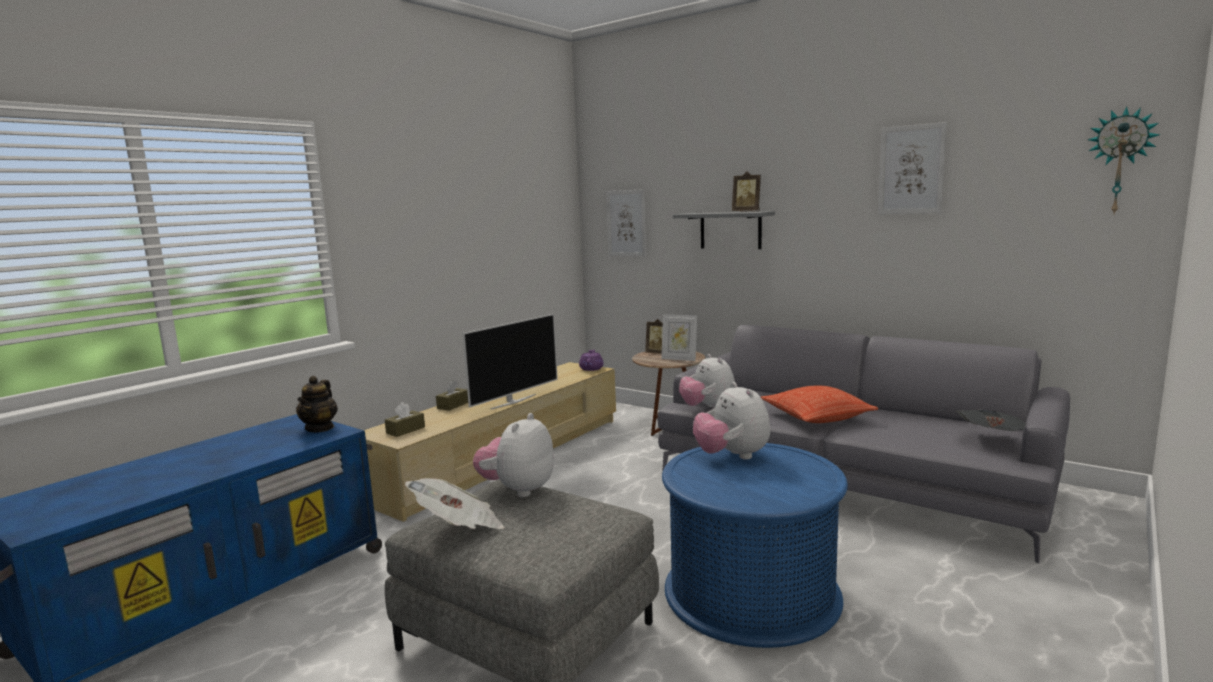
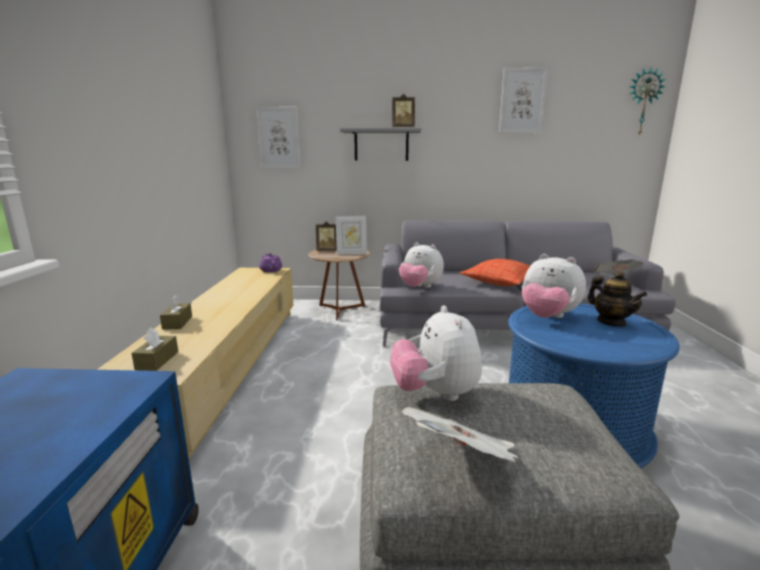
camera: 35 degrees left, 5 degrees up
(320, 428) = (93, 384): teapot -> teapot (611, 322)
(513, 401) = (241, 308): television -> none

